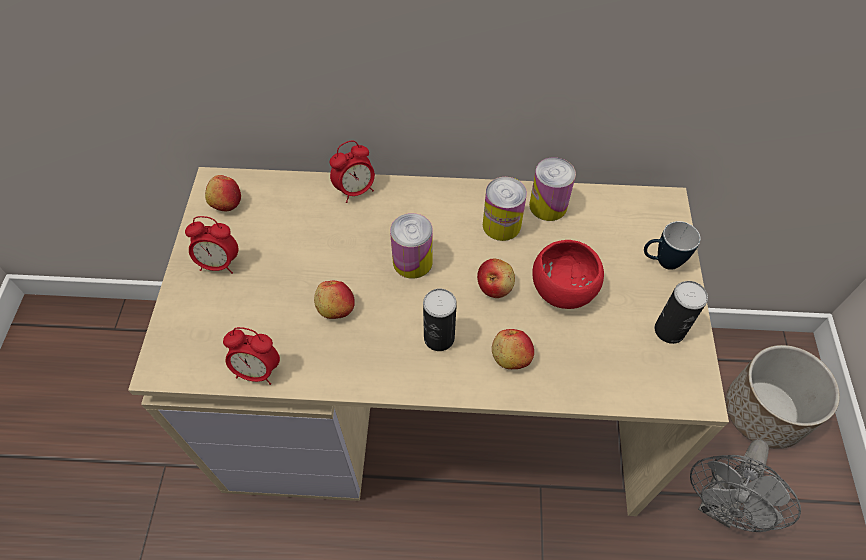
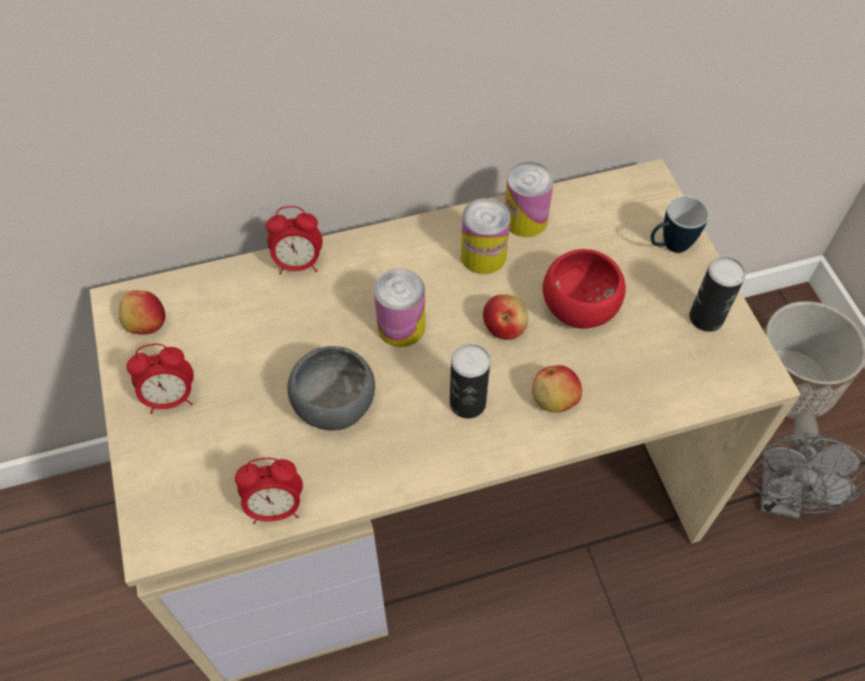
camera: 20 degrees left, 0 degrees up
(335, 308) = (335, 406): apple -> grey bowl
(355, 190) = (298, 264): alarm clock -> alarm clock turned 45 degrees clockwise

